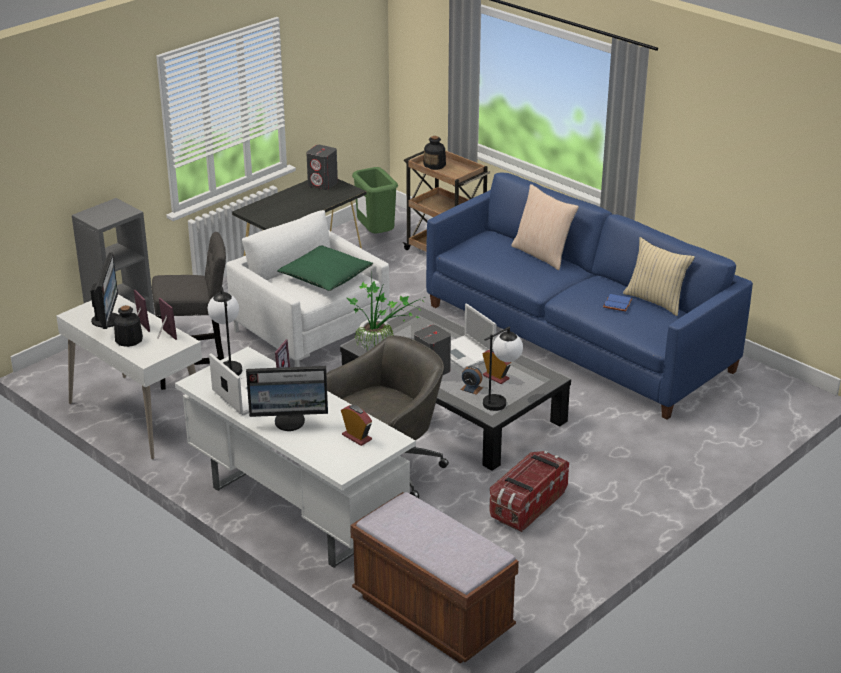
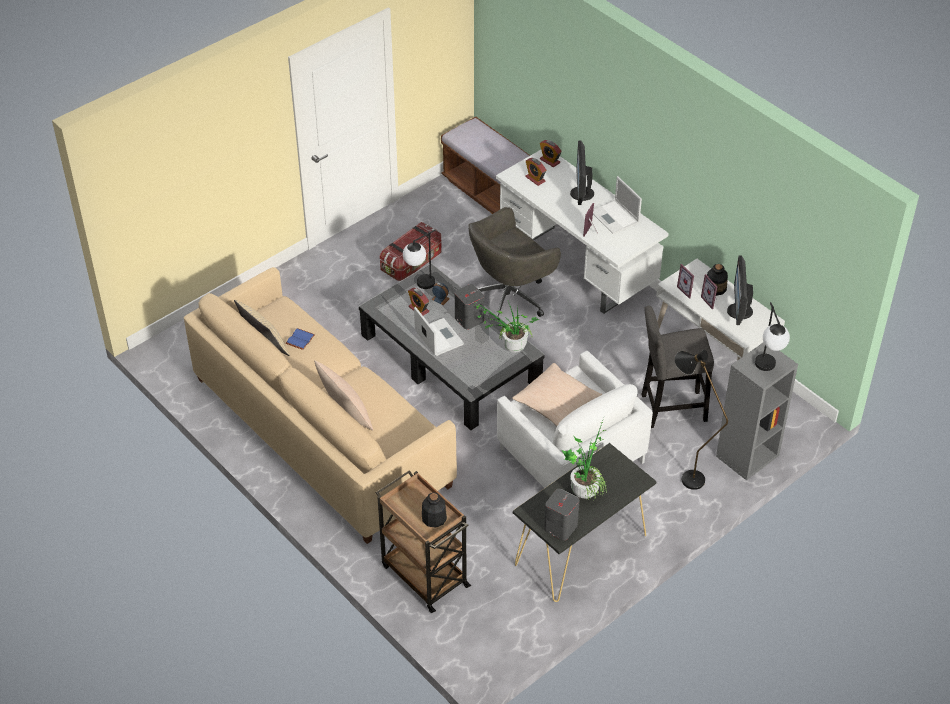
camera: 175 degrees left, 15 degrees up
(193, 323) = (685, 476): none -> black floor lamp
(228, 365) = (630, 246): table lamp -> table lamp (767, 369)
(290, 422) = (581, 194): monitor -> monitor turned 90 degrees counterclockwise
(300, 205) = (584, 487): none -> potted plant
(325, 277) = (557, 404): green pillow -> beige pillow
(335, 463) = (550, 161): none -> alarm clock
(375, 235) = (500, 617): green trash can -> none
(578, 337) = (321, 431): blue sofa -> beige sofa

